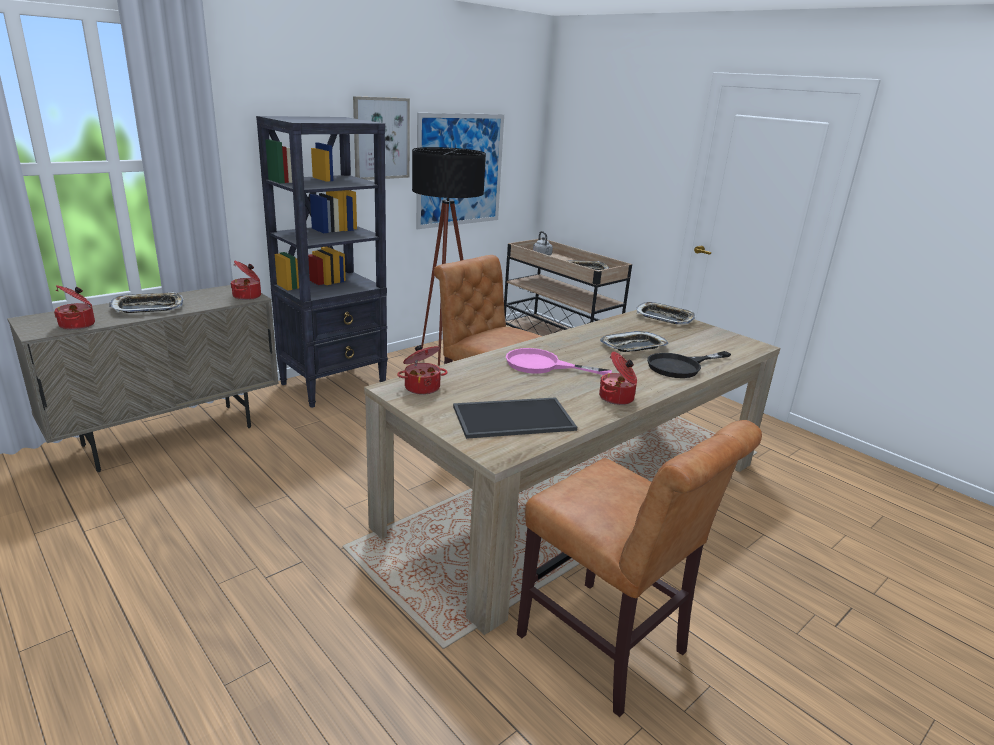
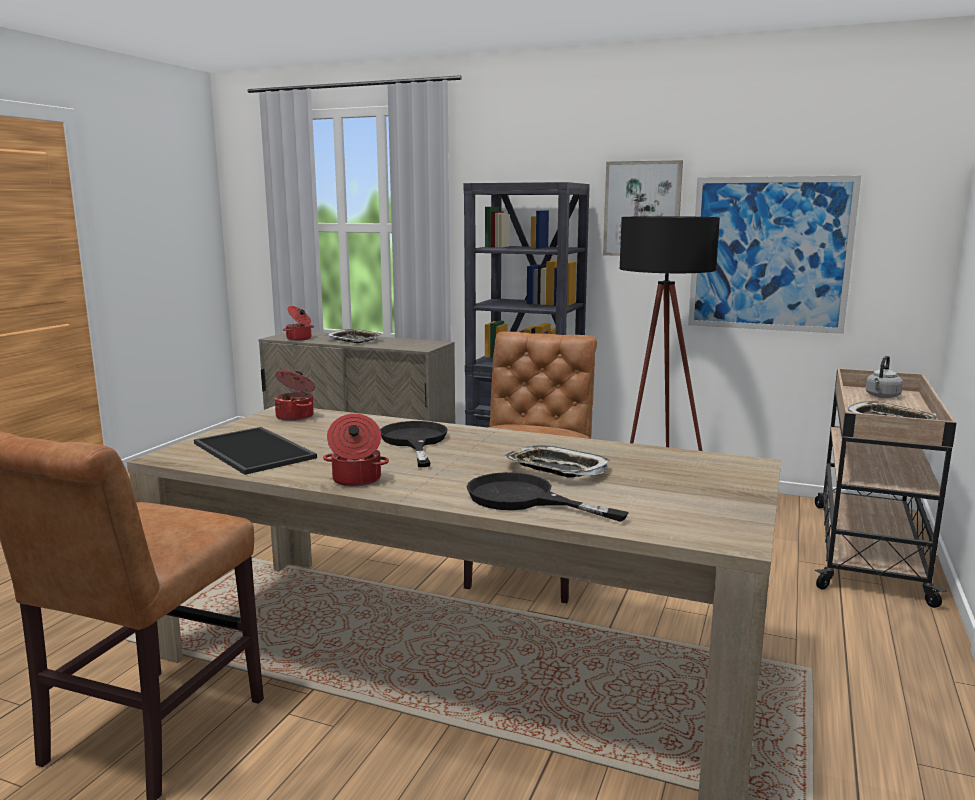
camera: 65 degrees right, 10 degrees down
(248, 296) = (421, 347): cooking pot -> none
(542, 365) = (414, 441): pink frying pan -> black frying pan
(664, 317) = (733, 471): tray -> none

